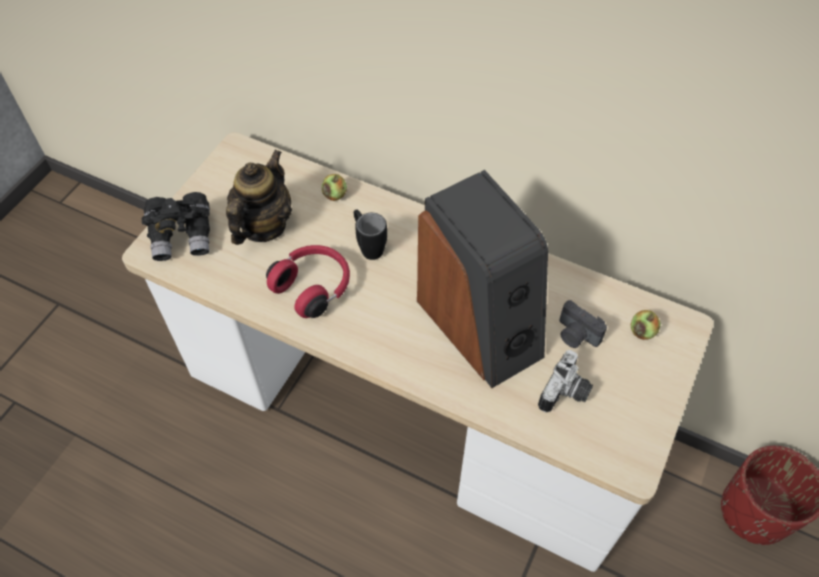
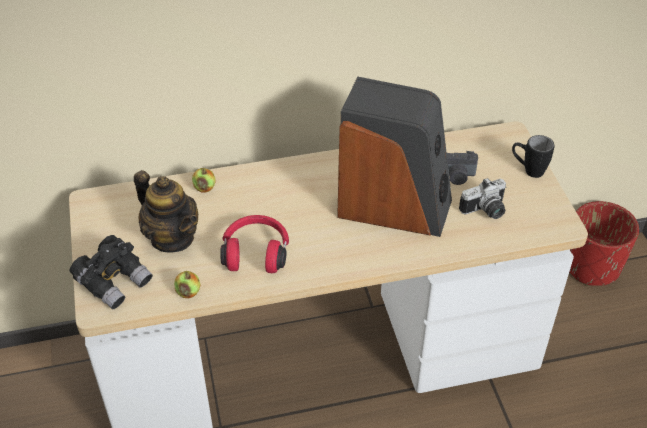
camera: 40 degrees left, 10 degrees down
(263, 226) = (172, 238): teapot -> teapot turned 150 degrees clockwise
(368, 246) = (266, 205): black mug -> black mug (528, 170)
(566, 393) = (486, 211): camera -> camera turned 75 degrees clockwise
(642, 331) = (490, 151): apple -> apple (188, 292)

